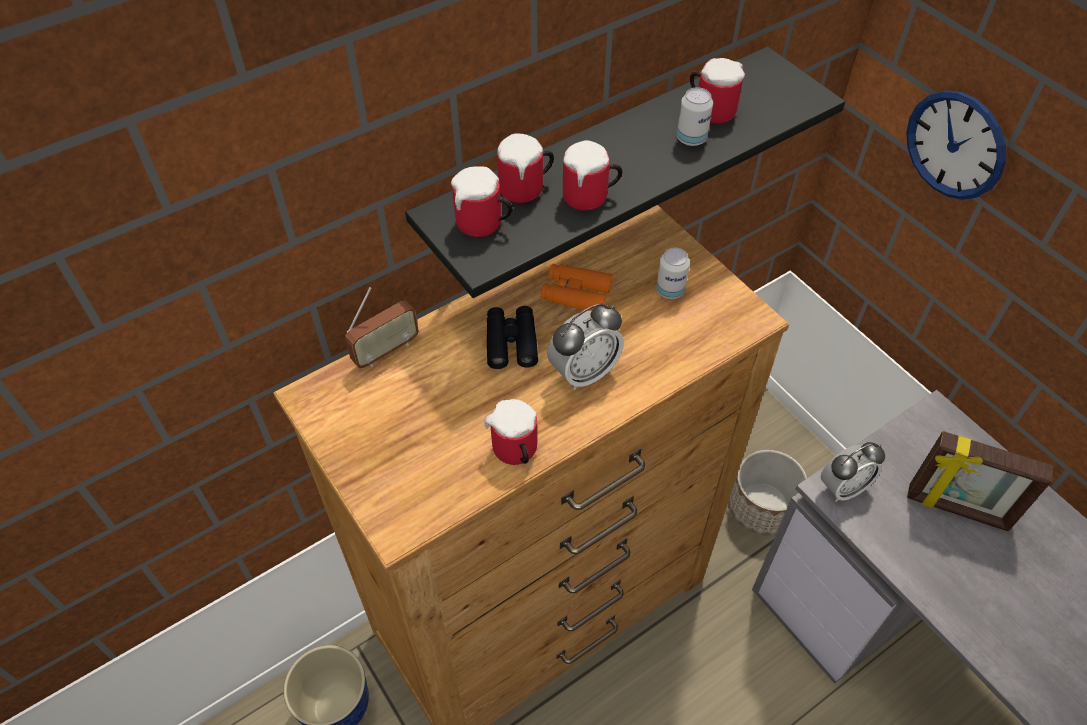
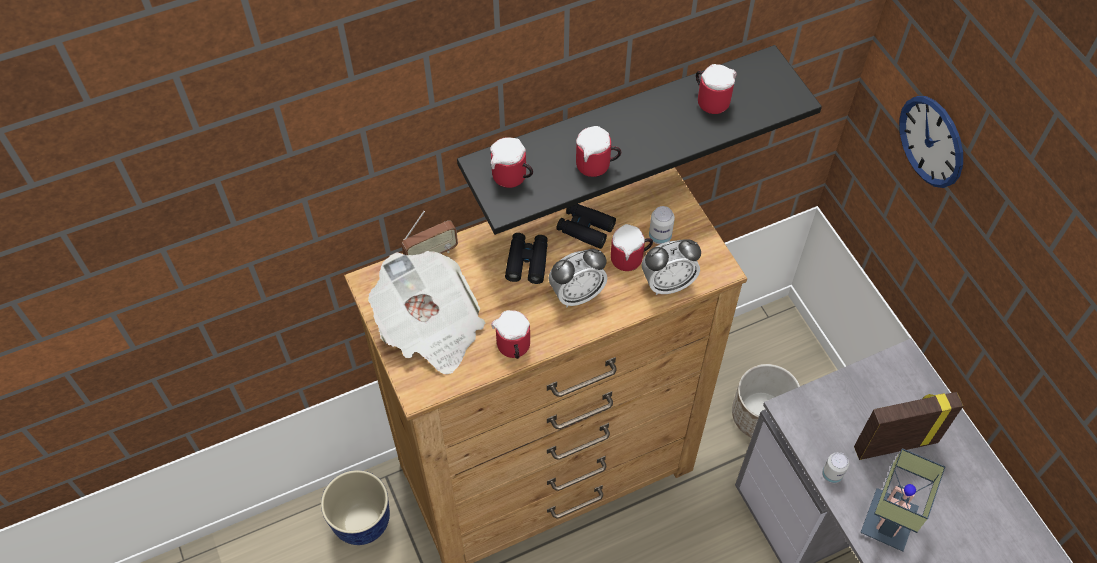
camera: 10 degrees right, 5 degrees up
(399, 442) = (430, 327): none -> newspaper
(527, 188) = (551, 151): mug -> mug (631, 259)
(576, 294) = (585, 228): orange binoculars -> black binoculars
(691, 139) = (687, 125): can -> can (832, 474)
(843, 488) = (802, 410): alarm clock -> alarm clock (668, 283)
(957, 509) = (895, 443): picture frame -> picture frame turned 135 degrees clockwise
(975, 600) = (886, 518): none -> table lamp

